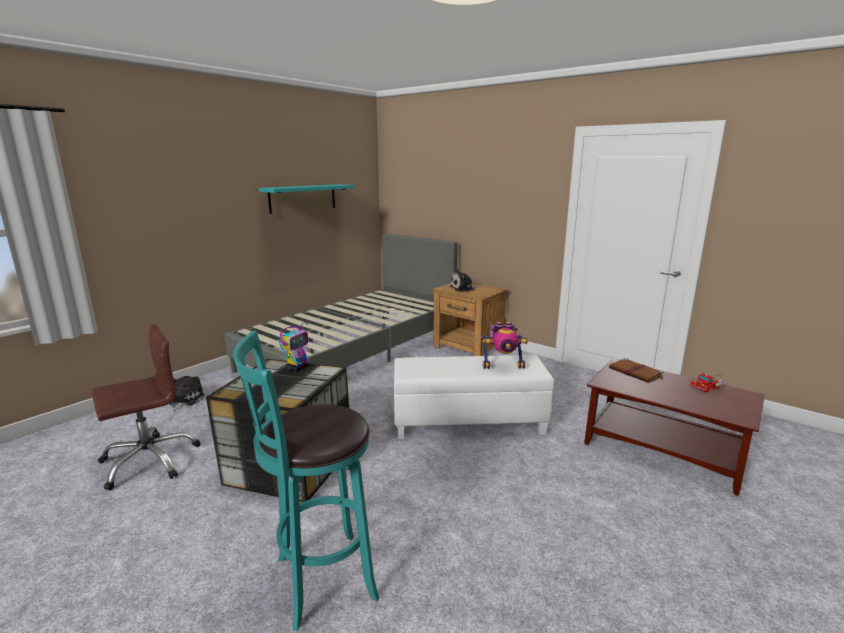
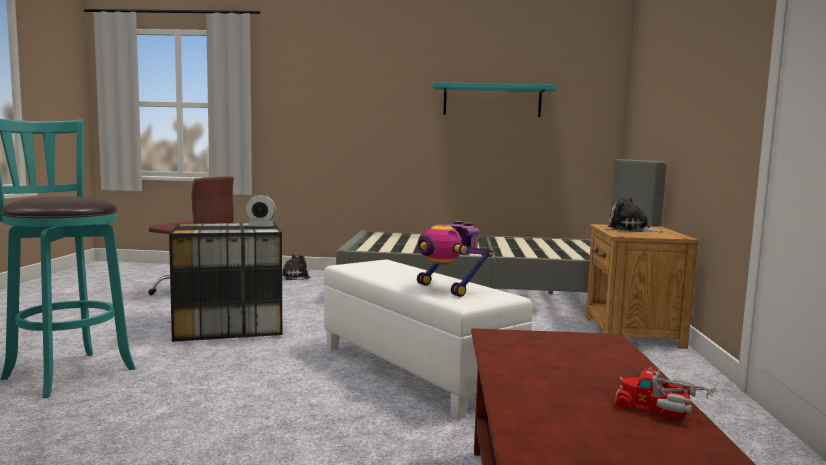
camera: 55 degrees right, 10 degrees down
(297, 368) = (260, 226): toy robot -> alarm clock
(636, 373) = (594, 351): brown book -> none

